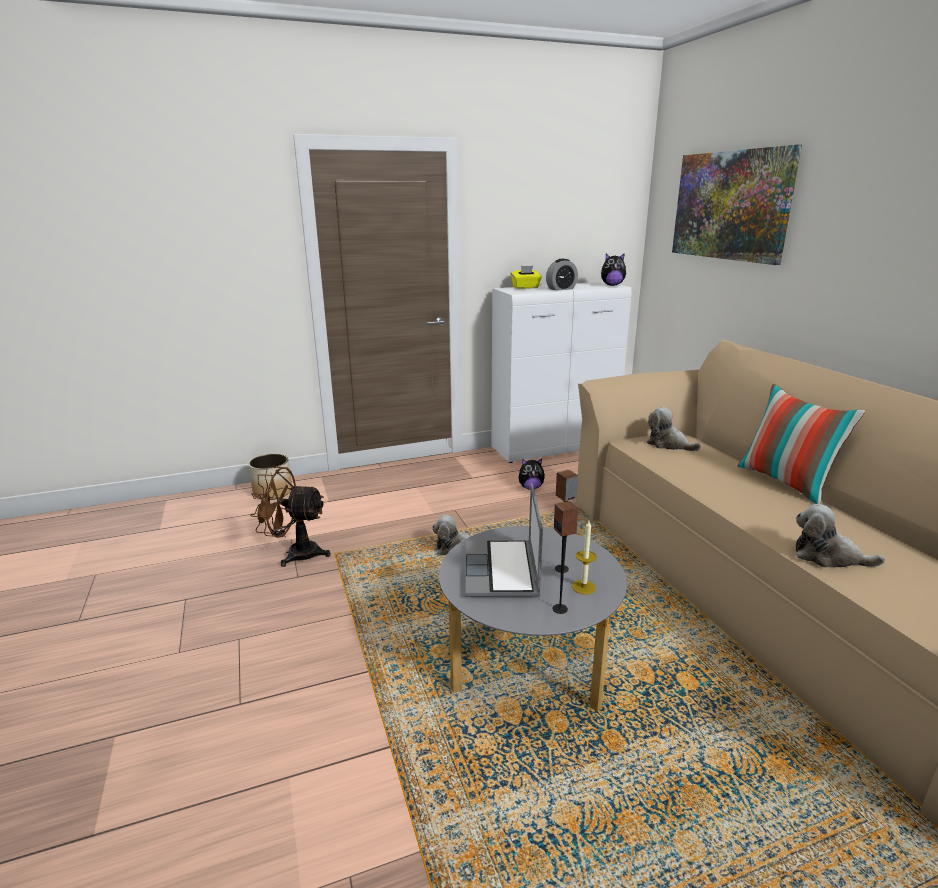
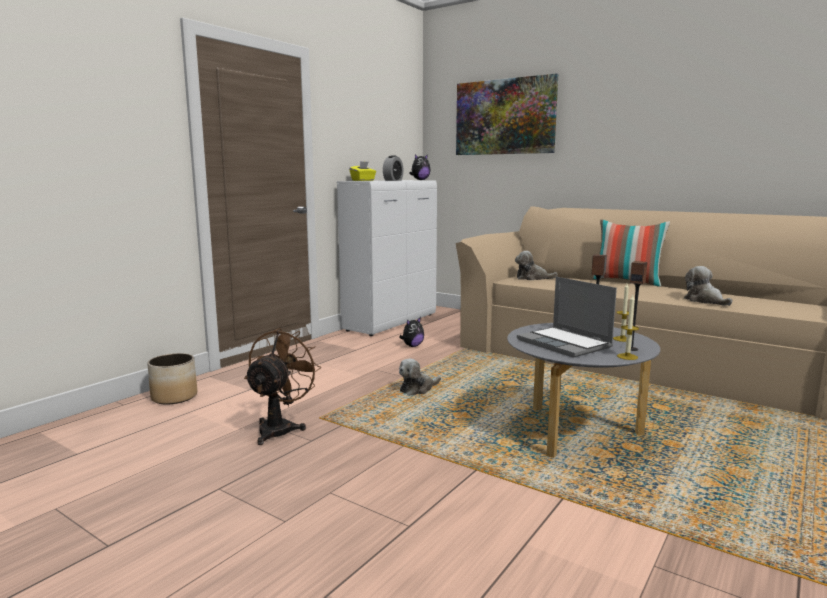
camera: 35 degrees left, 10 degrees down
(295, 553) = (280, 428): brown fan -> brown fan turned 135 degrees clockwise
(528, 620) = (627, 356): none -> candle
(827, 556) = (705, 301): plush toy -> plush toy turned 75 degrees clockwise

